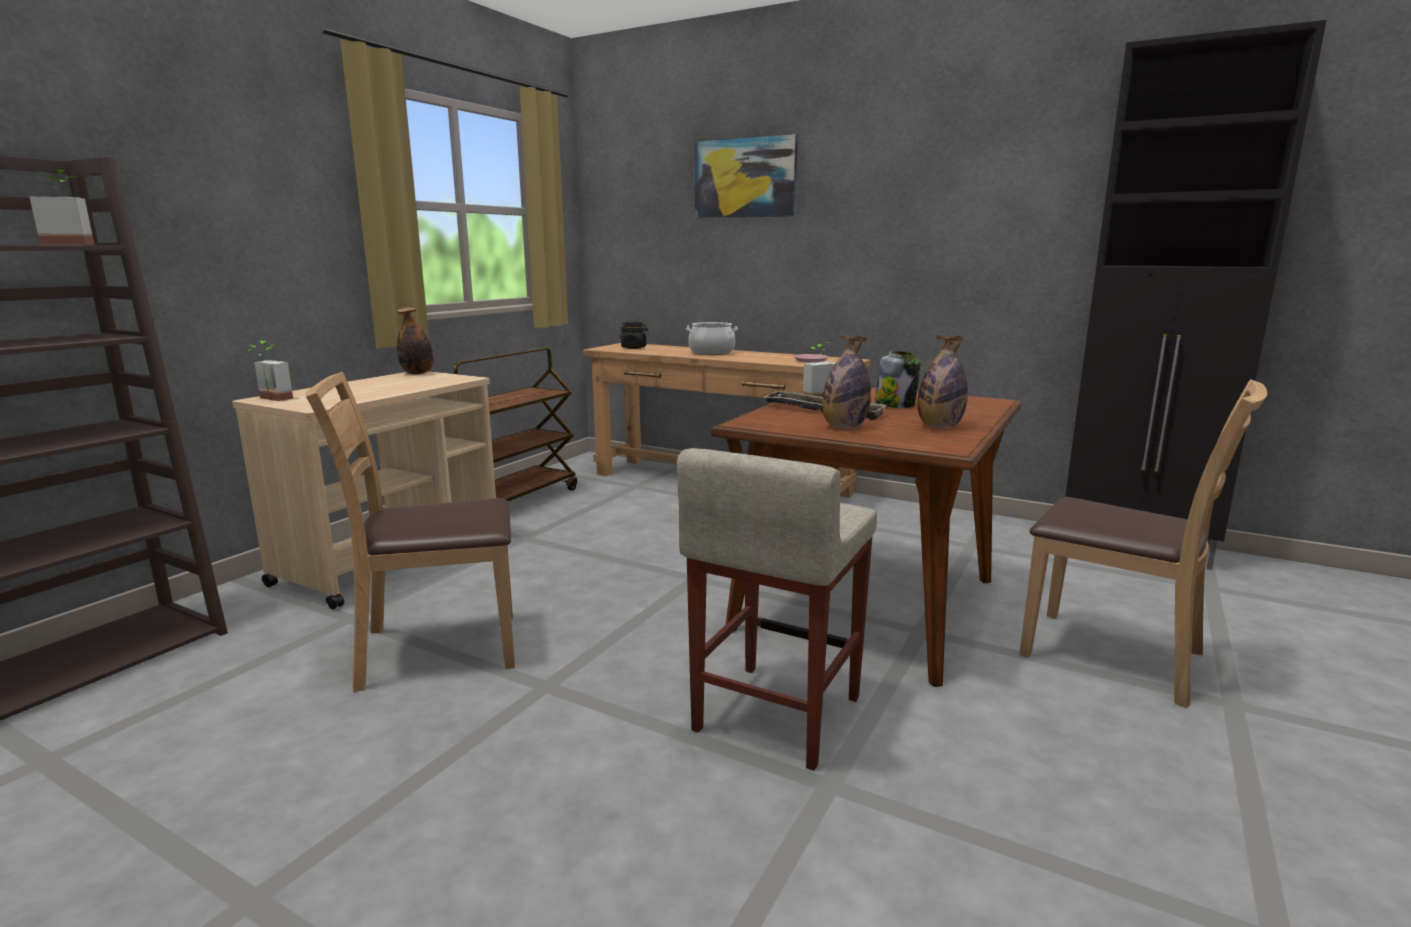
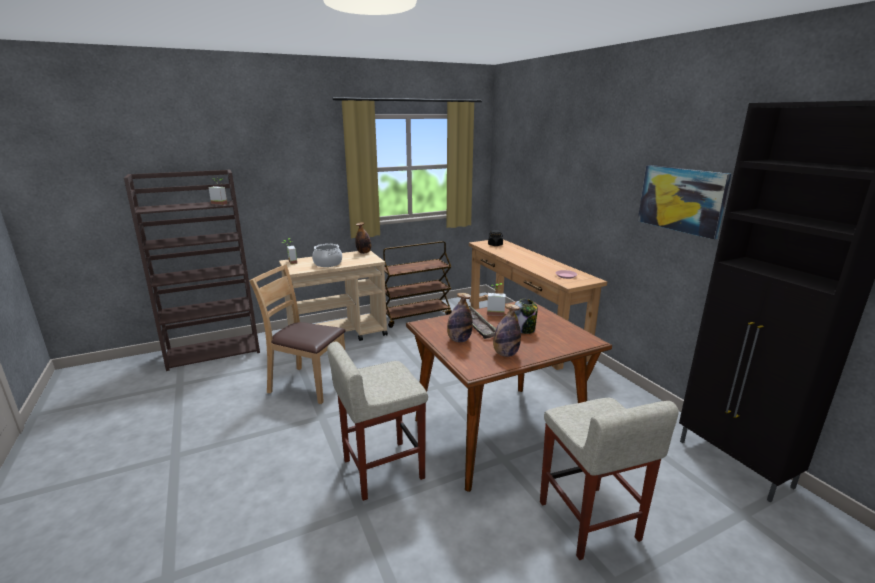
camera: 35 degrees right, 5 degrees up
(712, 352) = (526, 257): cooking pot -> cooking pot (328, 263)
(745, 178) = (559, 156): picture -> picture (681, 199)
(1113, 655) = (589, 521): brown chair -> beige stool

